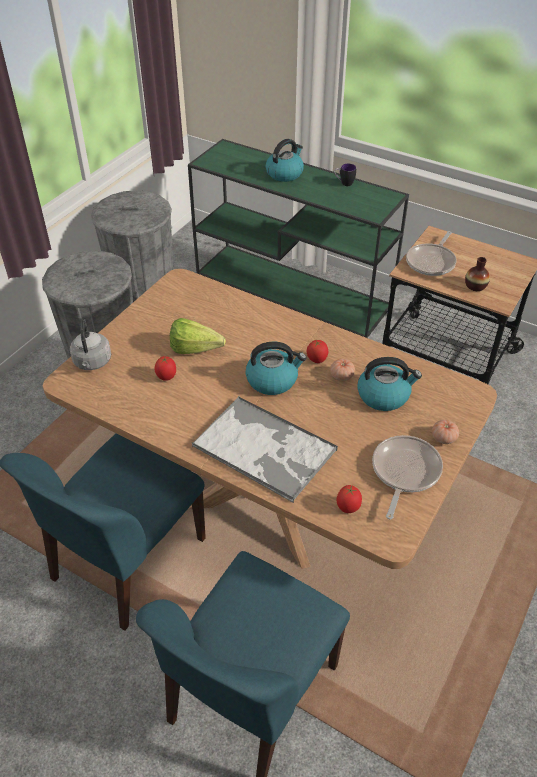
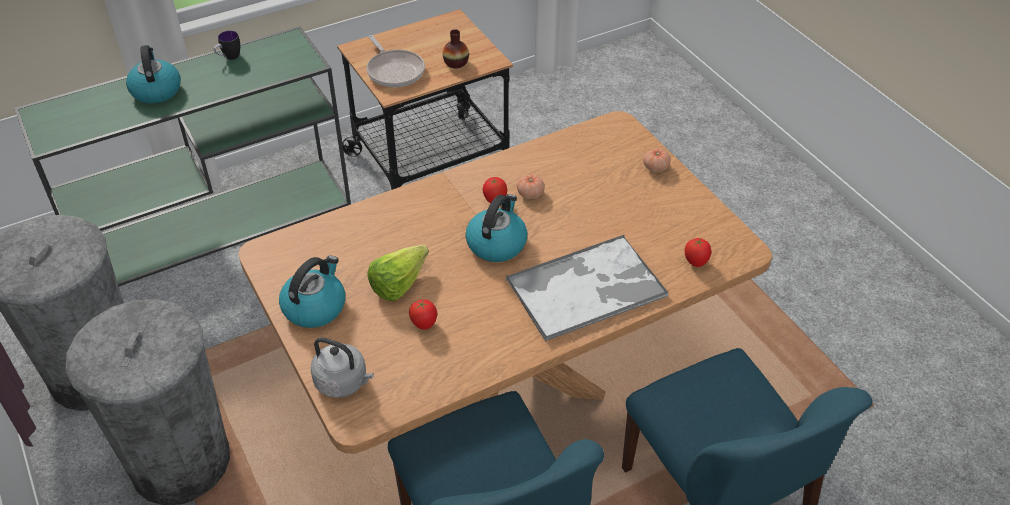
camera: 60 degrees left, 0 degrees up
(384, 395) = (577, 178): kettle -> kettle (315, 307)
(404, 472) = (678, 209): frying pan -> none

